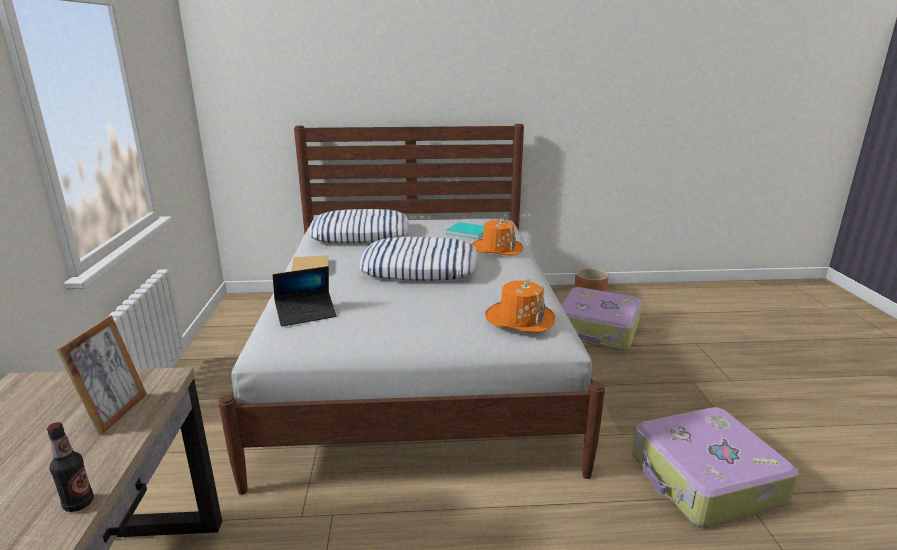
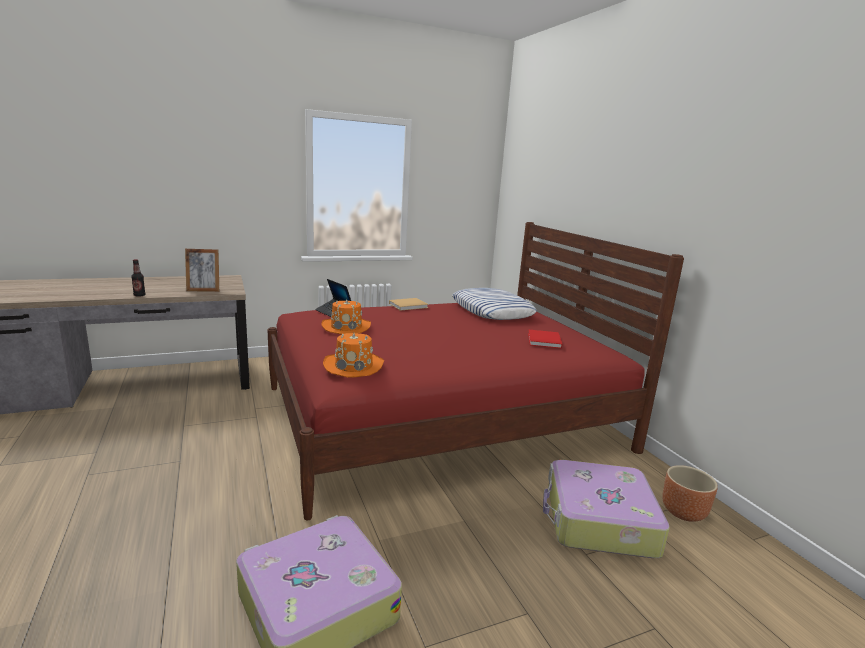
camera: 70 degrees right, 5 degrees down
(416, 362) = (441, 418): white bed -> red bed
(420, 268) = (434, 330): pillow -> none
(469, 232) = (544, 341): turquoise book -> red book
(497, 248) = (512, 353): orange hat -> orange hat (346, 327)

